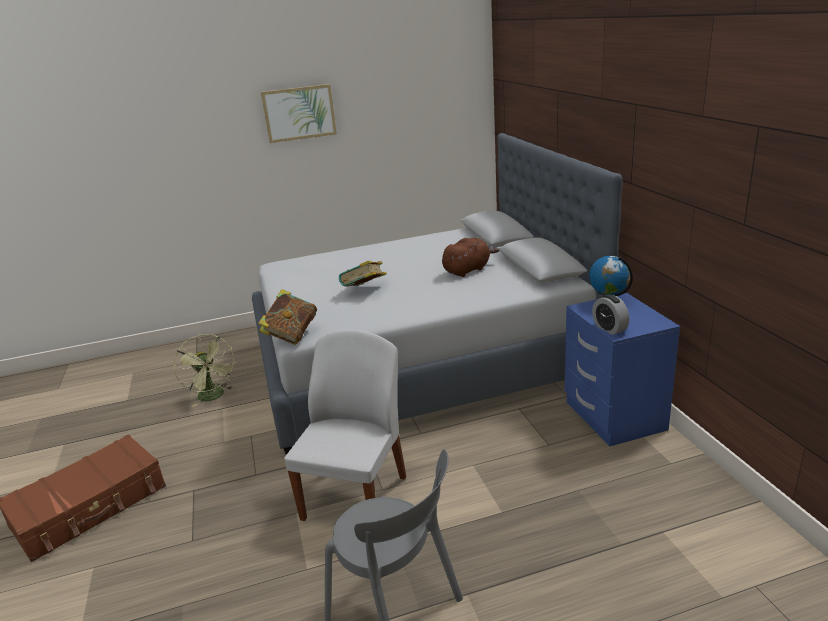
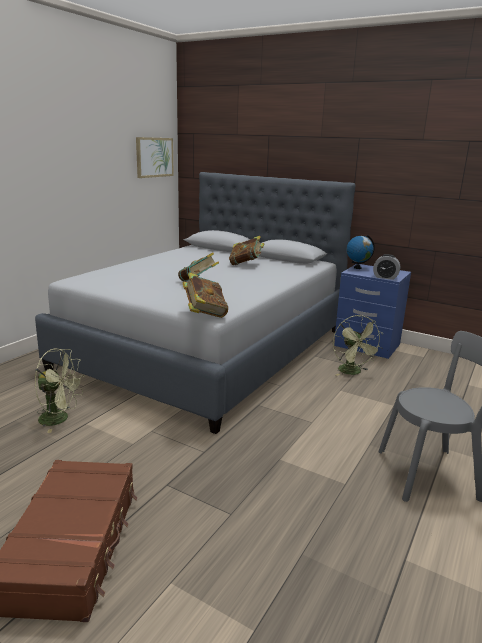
camera: 45 degrees left, 5 degrees down
(299, 113) = (52, 138): picture -> picture (154, 157)
(357, 495) = (302, 432): white chair -> none
(468, 270) = (246, 264): brown plush toy -> book
(527, 448) = (353, 372): none -> green fan

